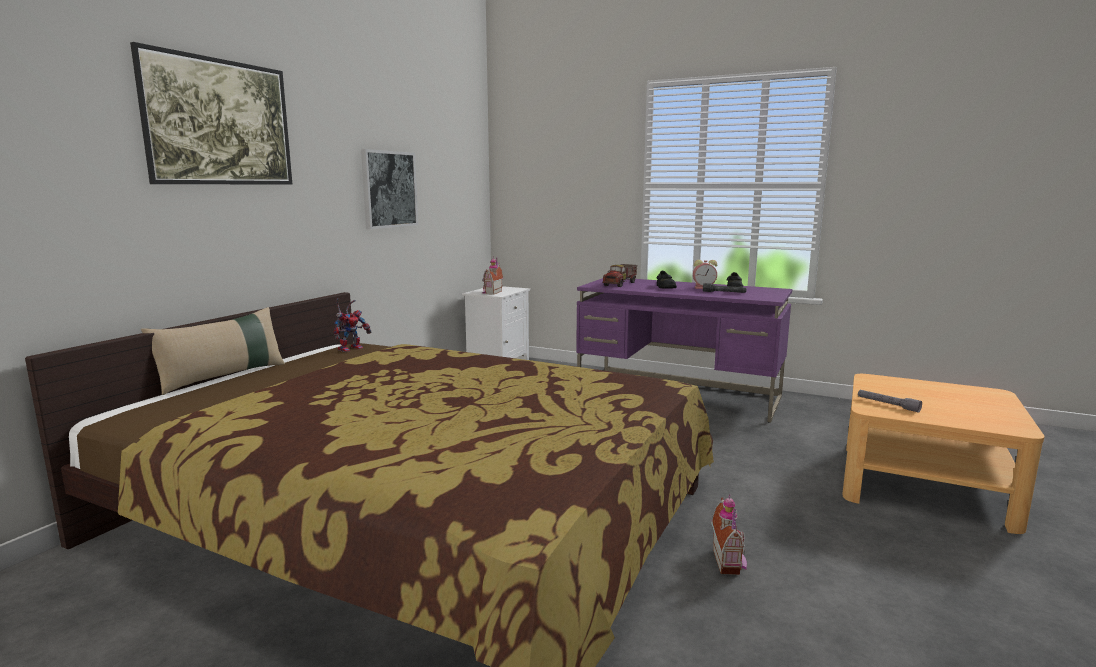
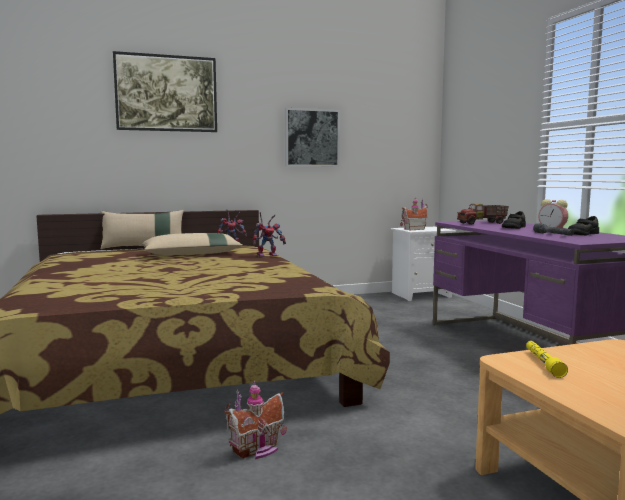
camera: 45 degrees right, 5 degrees down
(388, 373) = (192, 254): none -> beige pillow
(472, 354) = (268, 255): none -> toy robot
(887, 405) = (543, 363): grey flashlight -> yellow flashlight

